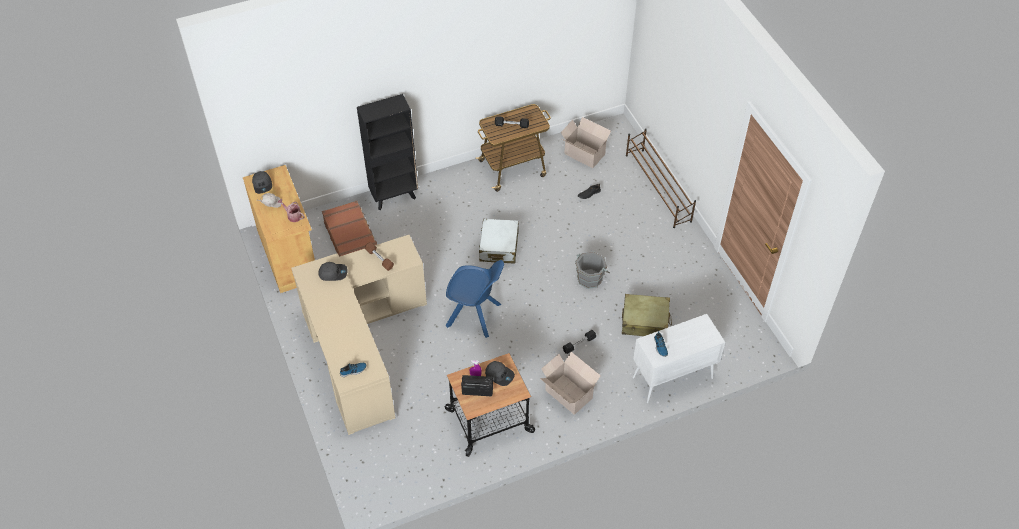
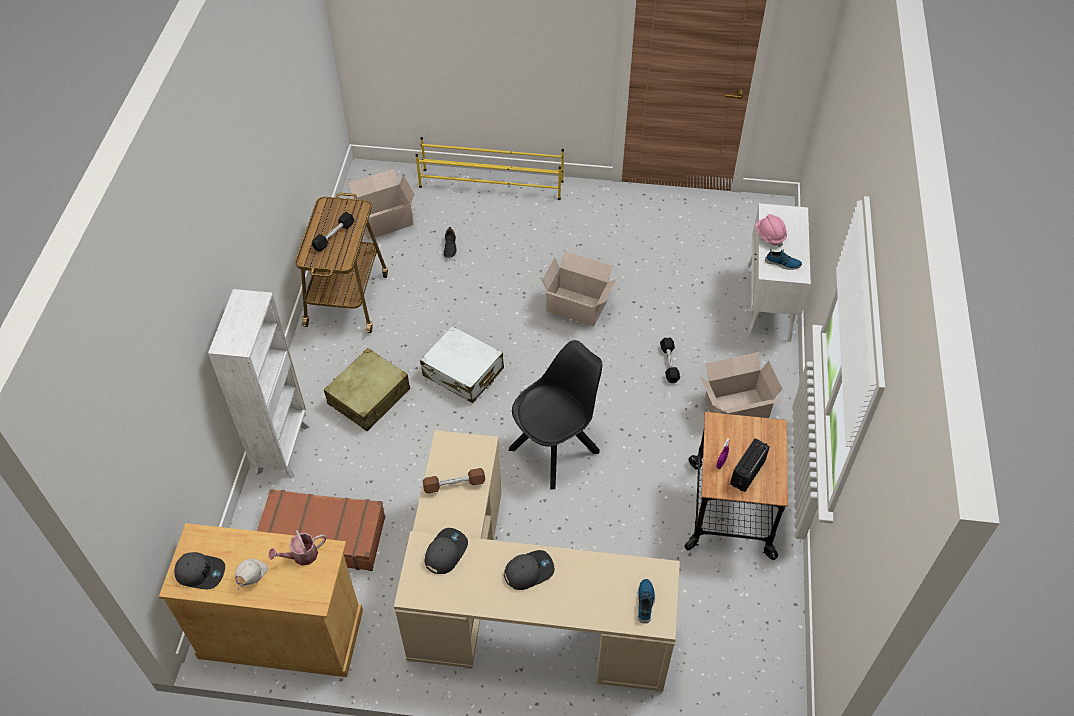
camera: 60 degrees left, 0 degrees up
(394, 196) = (283, 448): black bookcase -> white bookcase
(475, 315) = (556, 449): blue chair -> black chair
(499, 374) = (734, 437): grey cap -> grey cap (528, 571)
(589, 278) = (578, 307): grey bucket -> cardboard box
(645, 321) = (675, 288): beige suitcase -> beige suitcase (369, 397)
(658, 188) = (492, 184): brown shoe rack -> yellow shoe rack
(680, 330) = (769, 236): none -> pink hard hat

